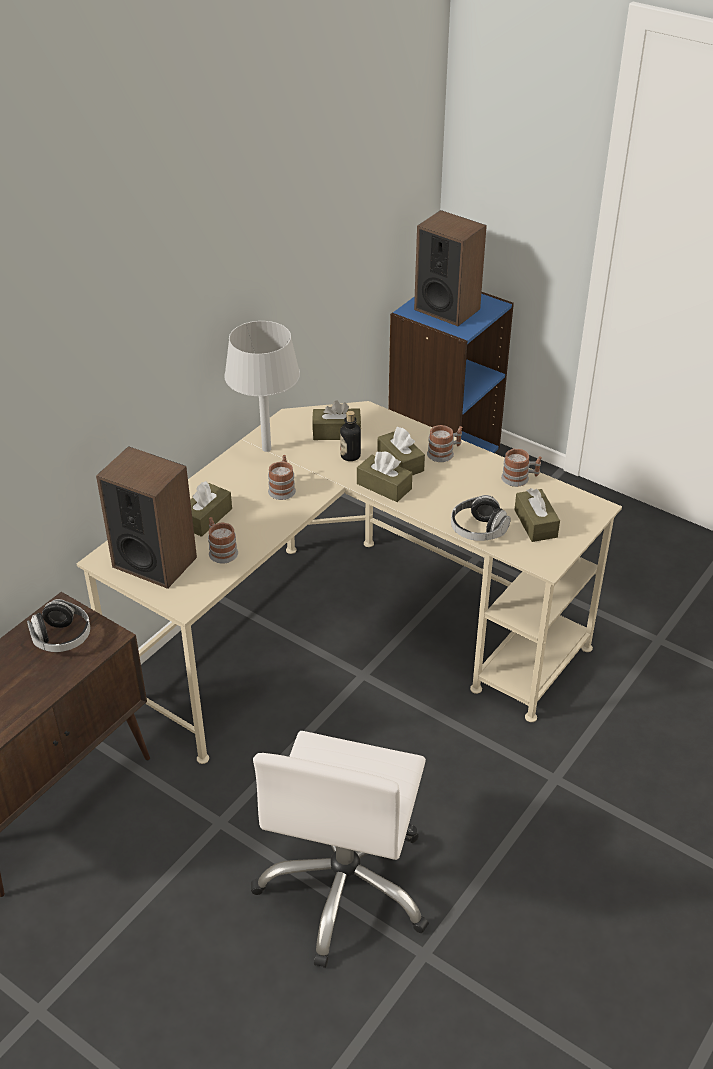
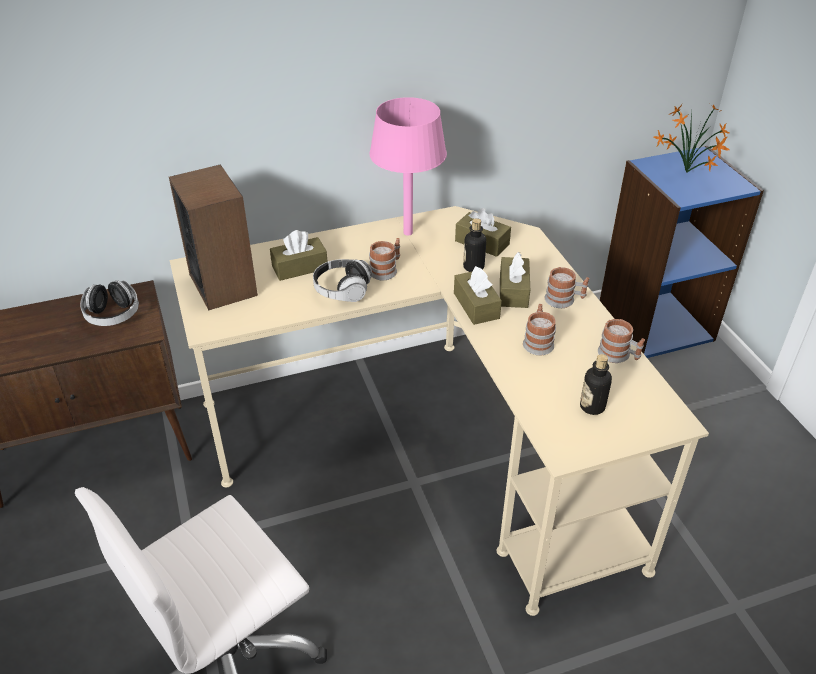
camera: 35 degrees right, 0 degrees up
(221, 551) = (281, 299): mug -> mug (538, 341)
(267, 449) = (408, 232): grey table lamp -> pink table lamp
(447, 309) = (687, 174): speaker -> potted plant
(478, 530) = (525, 385): headphones -> headphones (342, 290)
(535, 523) = (592, 406): brown tissue box -> bottle

